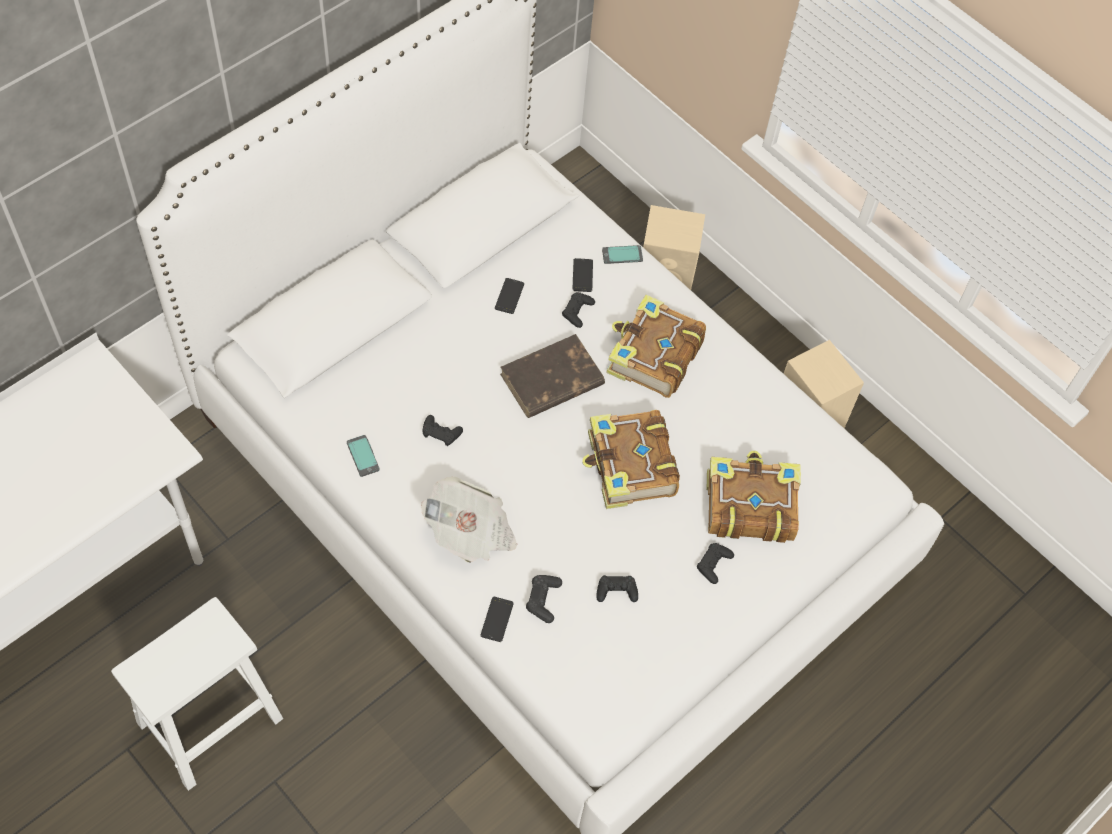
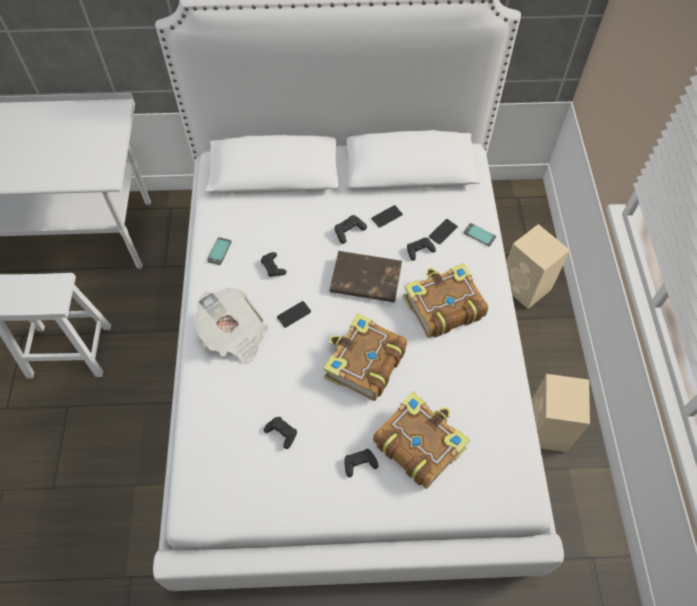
camera: 45 degrees right, 0 degrees up
(497, 619) = (198, 396): phone -> phone (294, 314)
(543, 600) = (234, 405): black game controller -> black game controller (349, 231)

